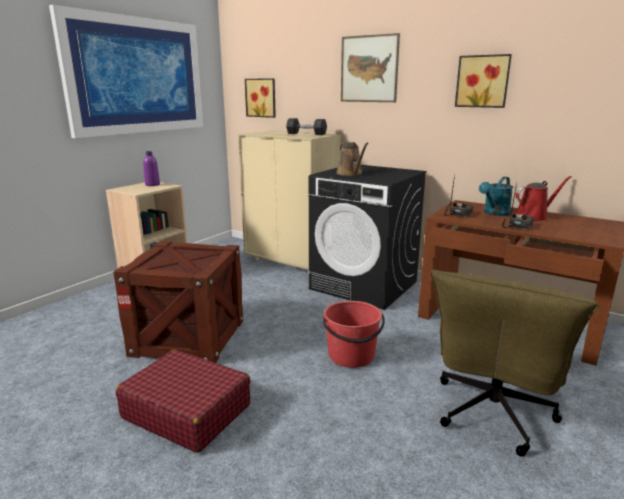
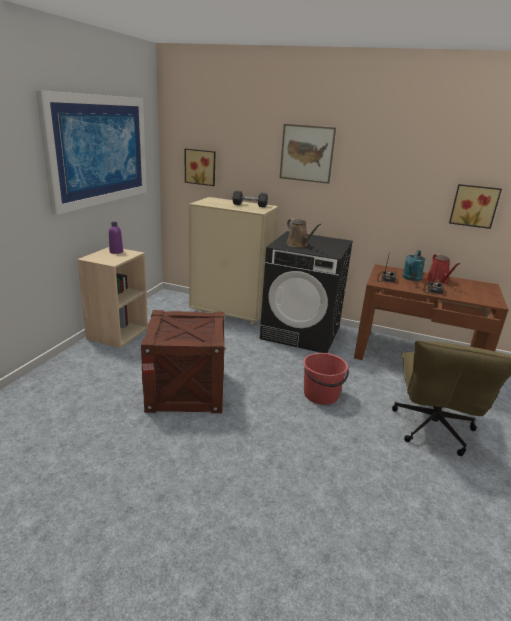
camera: 15 degrees left, 5 degrees up
(186, 411) = (223, 452): red suitcase -> none
(482, 81) = (402, 174): picture -> picture (474, 206)
(533, 216) = (438, 281): red watering can -> red watering can turned 120 degrees clockwise

